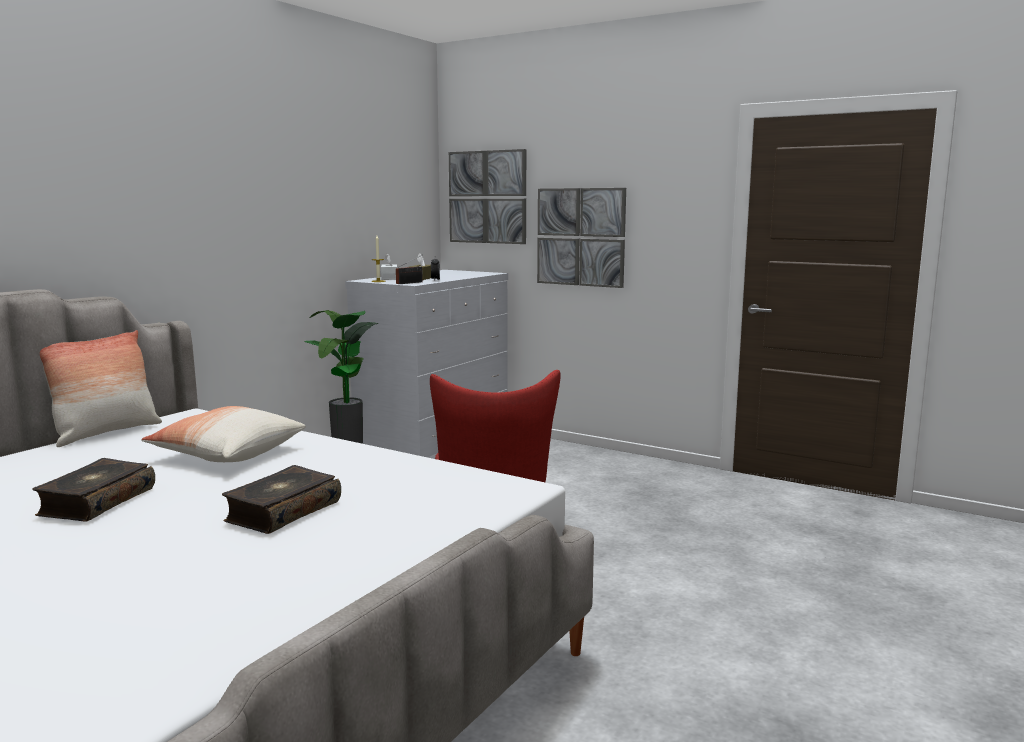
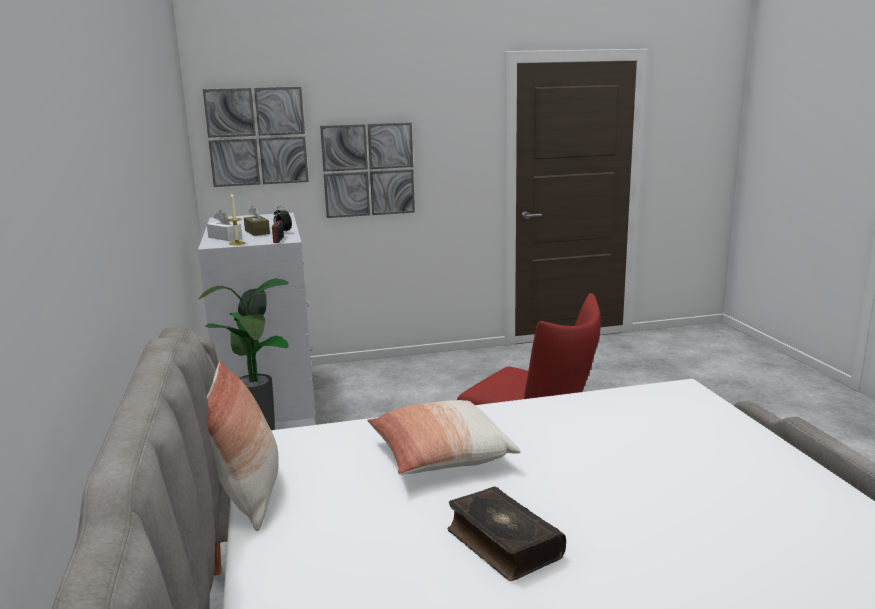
camera: 45 degrees left, 5 degrees up
(282, 512) = (638, 472): book -> none

